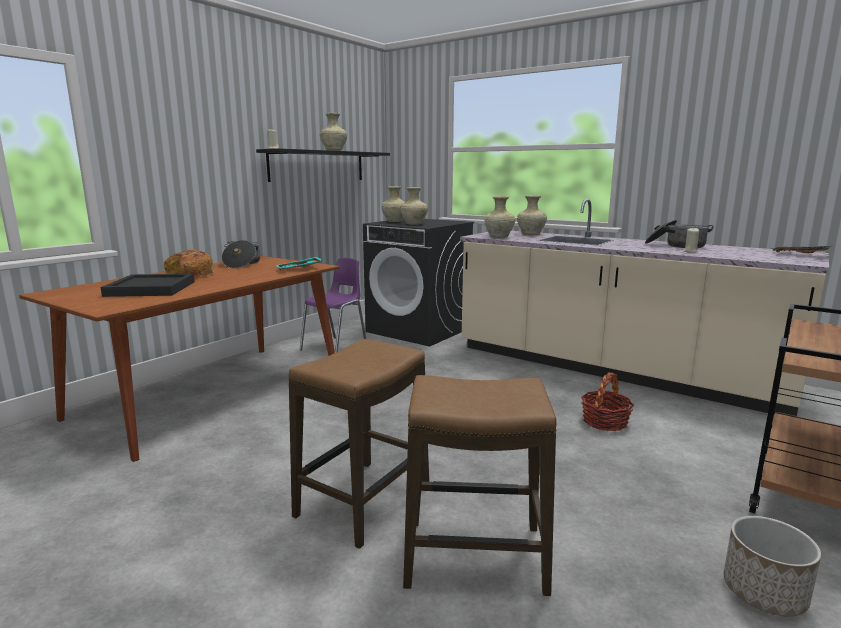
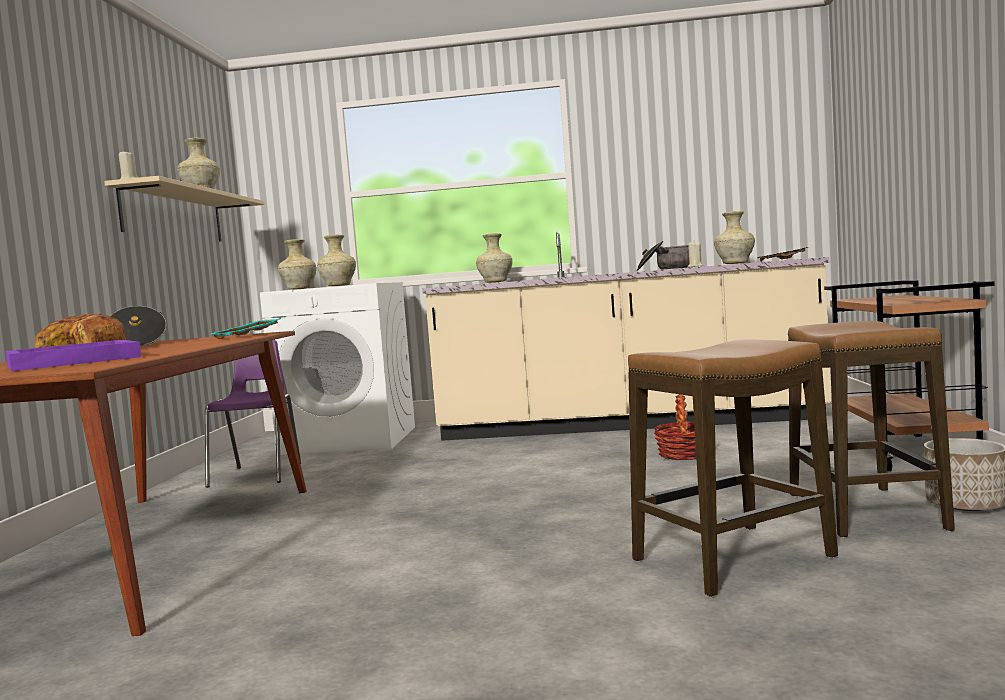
camera: 30 degrees left, 10 degrees down
(151, 289) = (74, 361): black tray -> purple tray
(318, 166) = (174, 215): black shelf -> beige shelf
(363, 502) = (551, 564): stool -> stool (865, 512)
(419, 330) = (351, 440): black washing machine -> white washing machine
(499, 237) = (469, 284): beige vase -> beige vase (735, 263)

